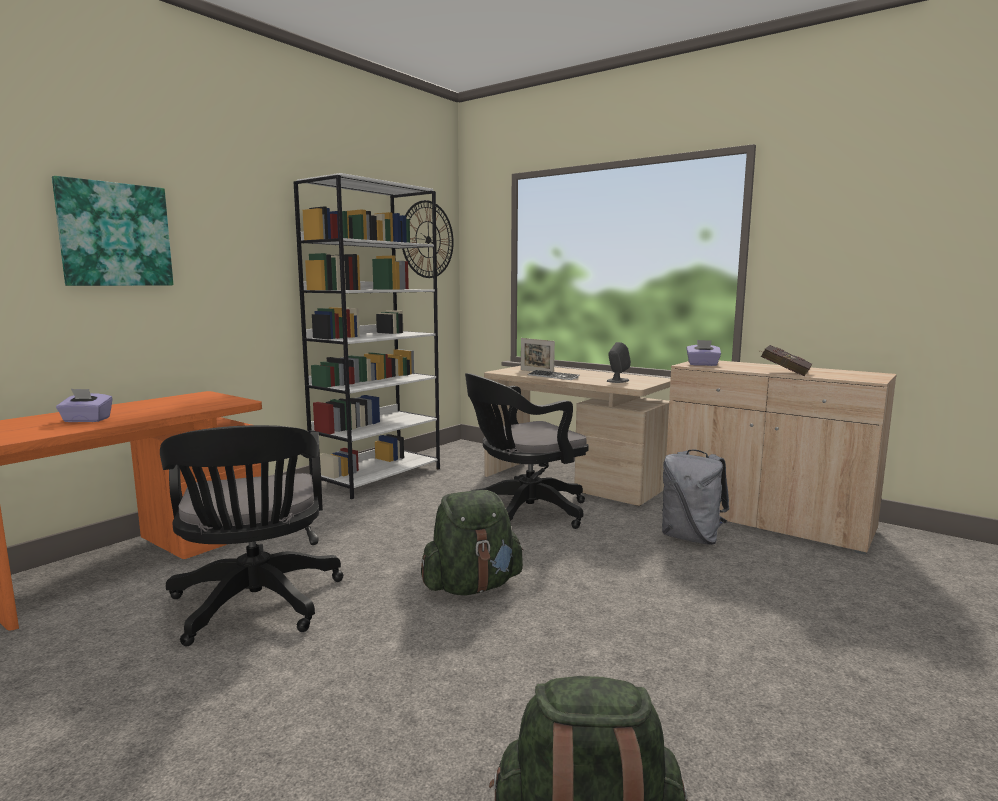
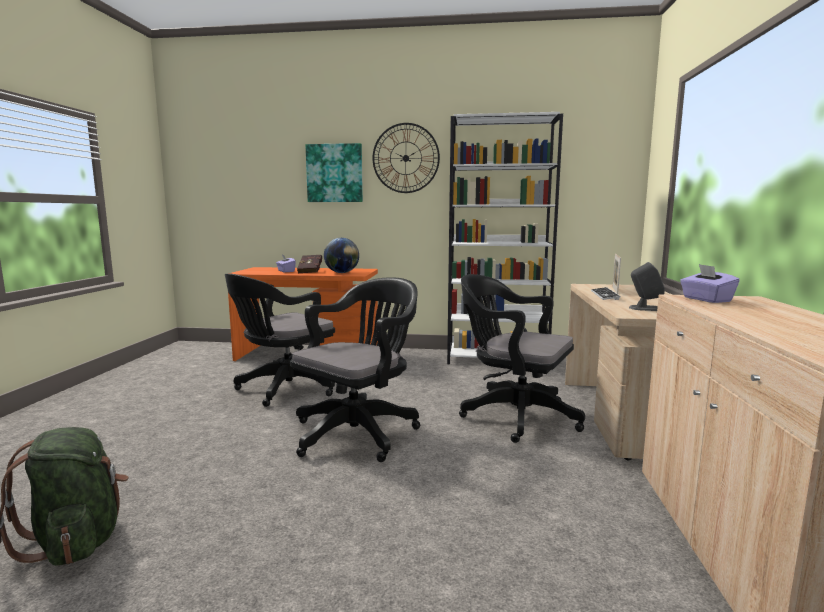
camera: 60 degrees right, 0 degrees up
(201, 404) = (341, 273): none -> globe
(428, 239) = (600, 159): wall clock -> wall clock (405, 158)
(472, 586) = (359, 431): green backpack -> black office chair
(691, 538) = (588, 505): grey backpack -> none
(783, 372) = (750, 323): red book -> red book (311, 271)

